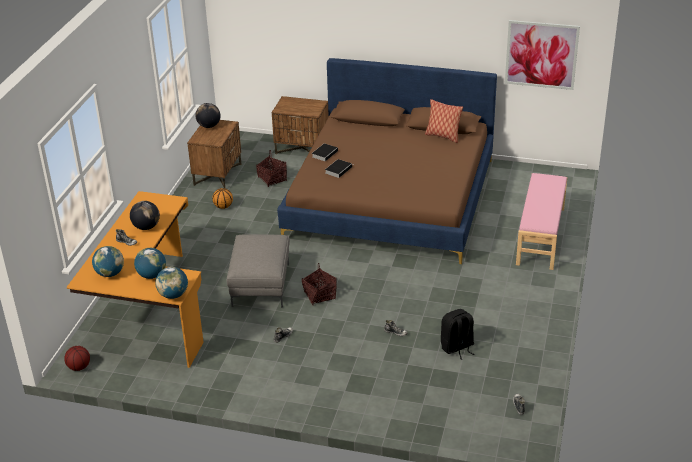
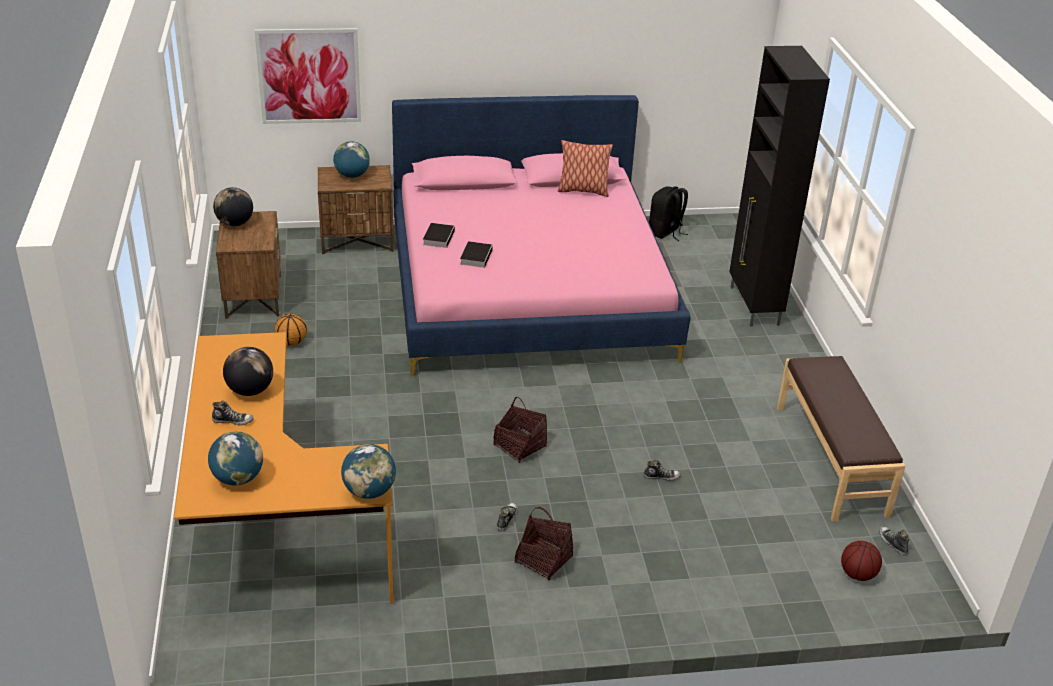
camera: 25 degrees left, 0 degrees up
(79, 367) = (207, 649): basketball -> basketball (858, 574)
(152, 275) = (311, 467): globe -> globe (352, 175)
(260, 284) = (421, 448): grey ottoman -> none
(272, 179) = (341, 291): basket -> basket (543, 560)
(391, 199) = (528, 290): brown bed -> pink bed
(457, 348) = (757, 480): black backpack -> black backpack (666, 232)
(518, 346) = (831, 459): none -> brown bench
(541, 55) = (695, 61): picture -> picture (309, 76)
(541, 236) = (754, 306): pink bench -> black cabinet

